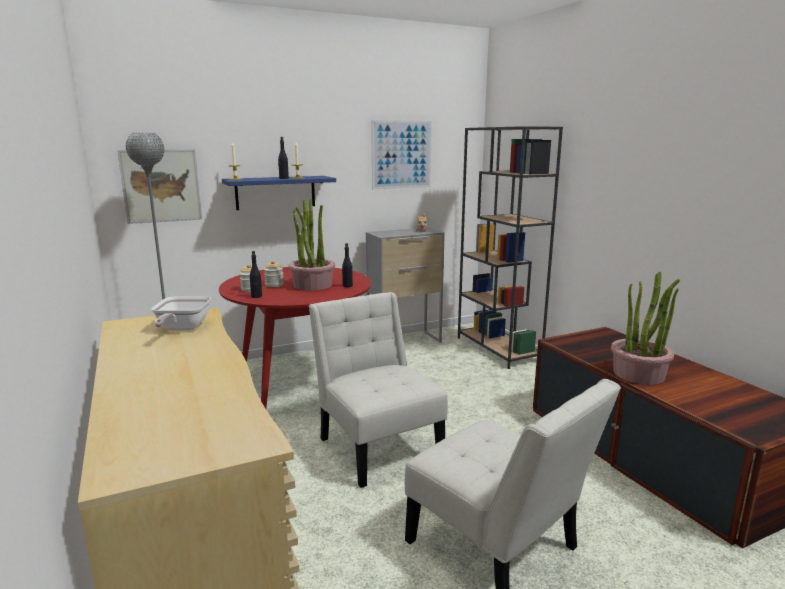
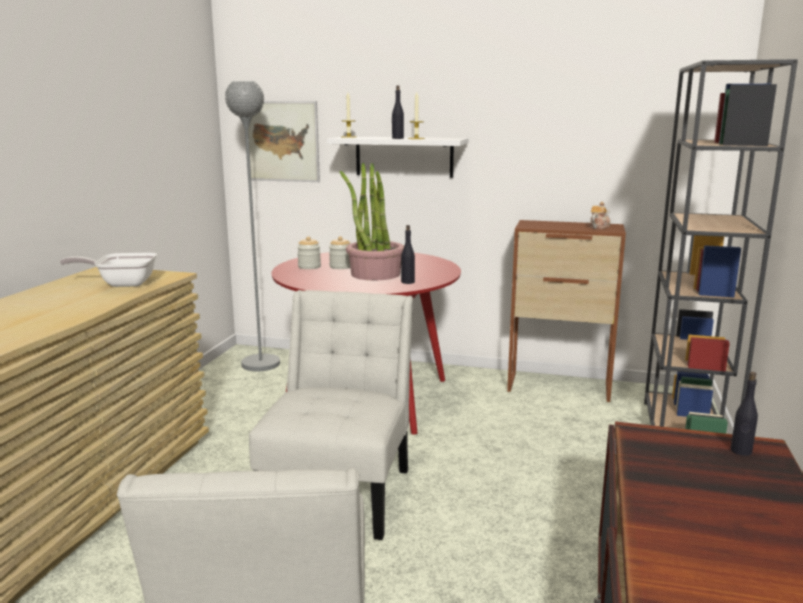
camera: 40 degrees right, 0 degrees up
(181, 329) = (122, 284): frying pan -> frying pan turned 45 degrees clockwise
(256, 296) = (296, 274): black bottle -> black bottle (741, 451)
(275, 192) = (404, 156): blue shelf -> white shelf
(401, 154) = (589, 112): picture -> none
(405, 342) = (560, 387): grey cabinet -> brown cabinet
(639, 374) = (675, 527): potted plant -> none

